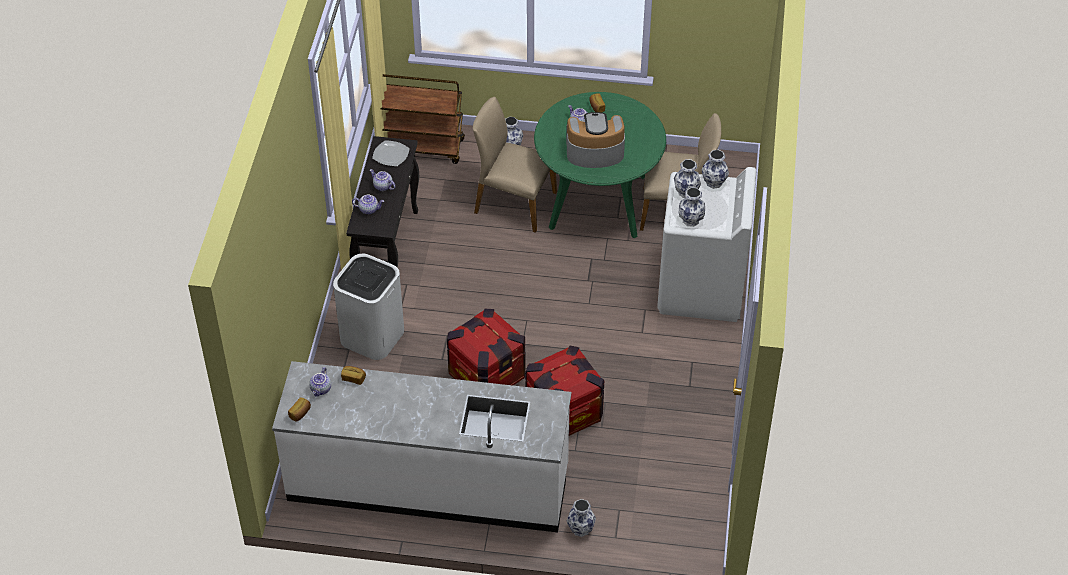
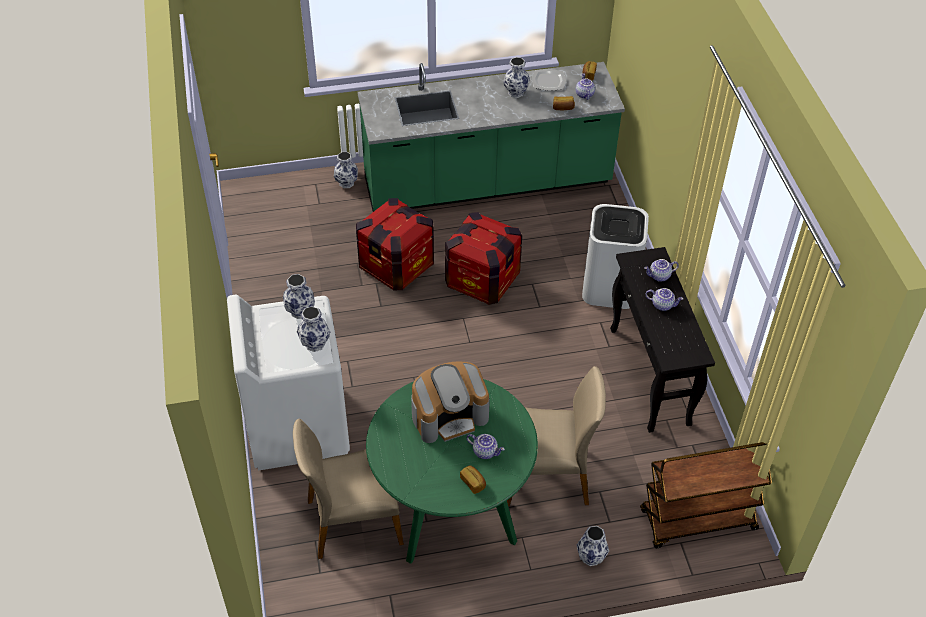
camera: 160 degrees right, 0 degrees up
(391, 155) = (679, 344): plate -> plate (548, 81)
(428, 483) = (487, 184): white counter -> green counter
(713, 182) = (285, 364): vase -> vase (515, 92)

